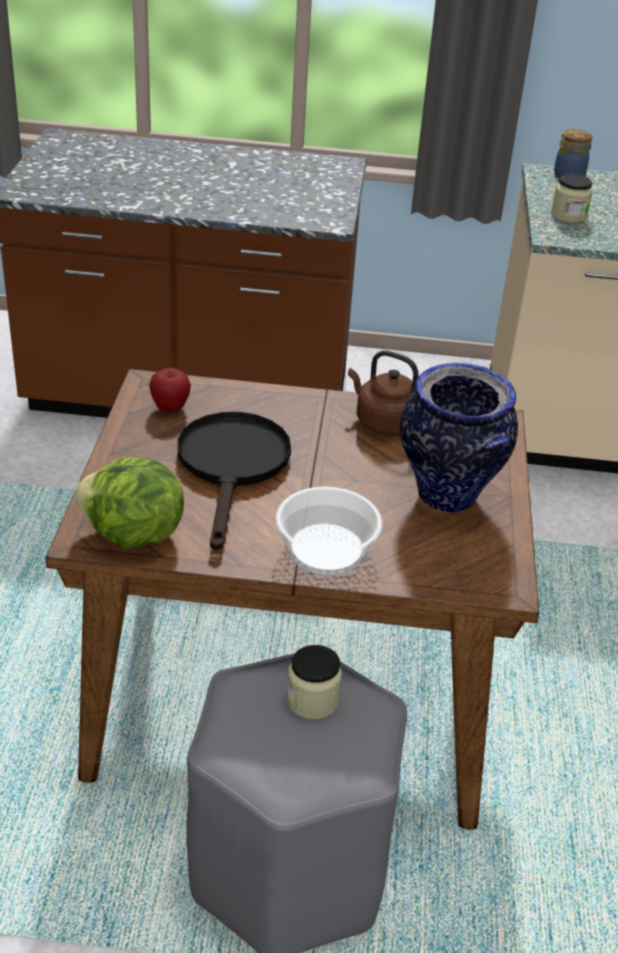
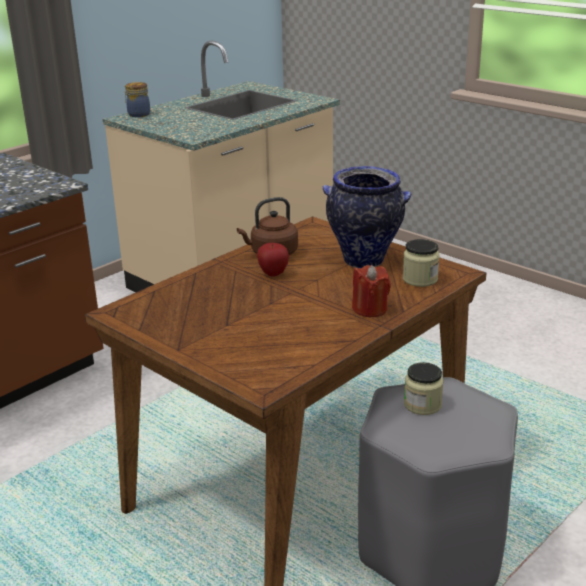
camera: 50 degrees left, 10 degrees down
(132, 536) = (281, 368): lettuce -> none
(170, 408) = (157, 313): apple -> apple (273, 274)
(233, 467) = (252, 312): black frying pan -> none
(325, 549) = (370, 309): bowl -> red candle
(568, 216) = (180, 128): jar -> jar (420, 279)

